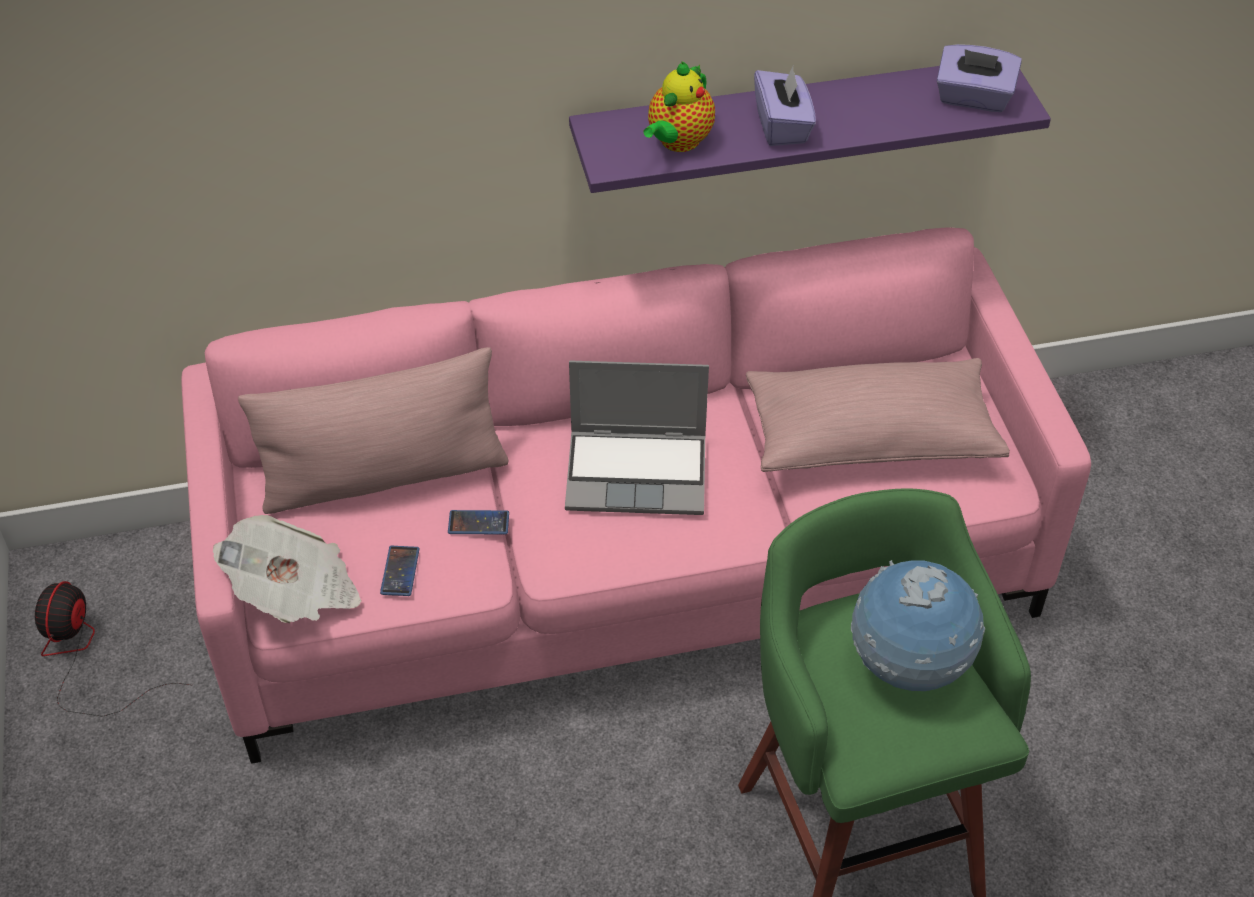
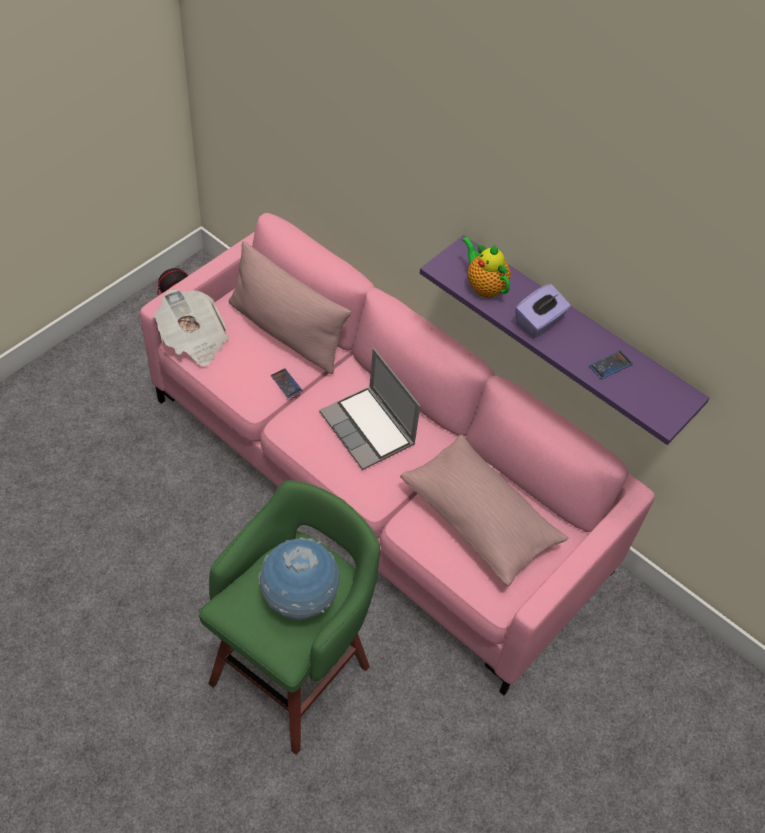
camera: 50 degrees right, 5 degrees up
(400, 571) = (234, 370): phone -> phone (610, 365)
(678, 142) = (484, 286): teapot -> teapot turned 60 degrees clockwise
(973, 98) = (649, 396): purple tissue box -> none

